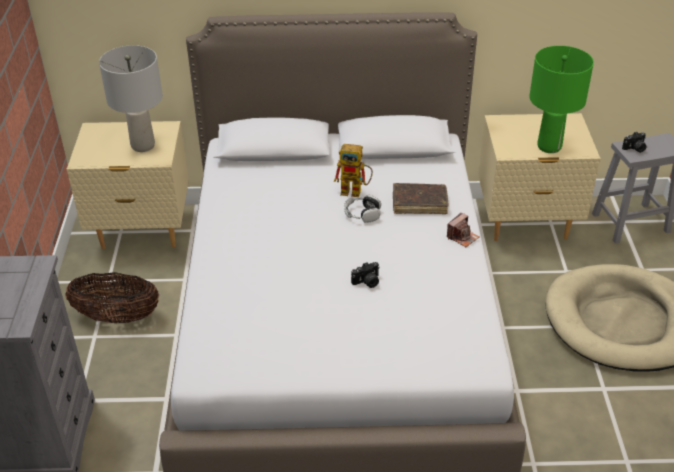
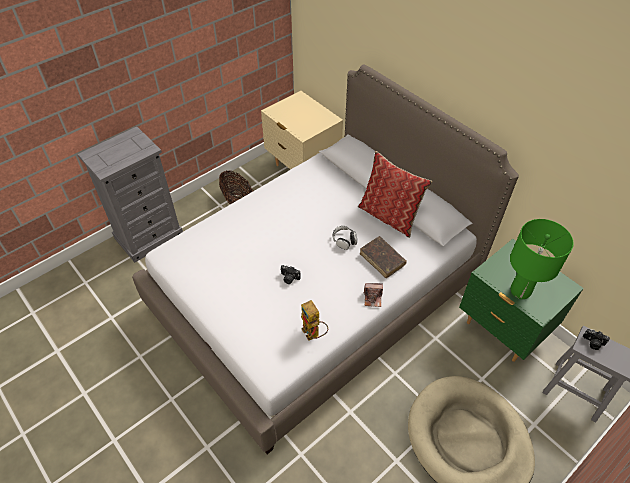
camera: 50 degrees right, 10 degrees up
(143, 145) = (307, 121): grey table lamp -> none
(356, 191) = (361, 225): toy robot -> toy robot (313, 334)
(367, 167) = (389, 216): none -> pillow
(526, 224) = (502, 330): beige nightstand -> green nightstand

